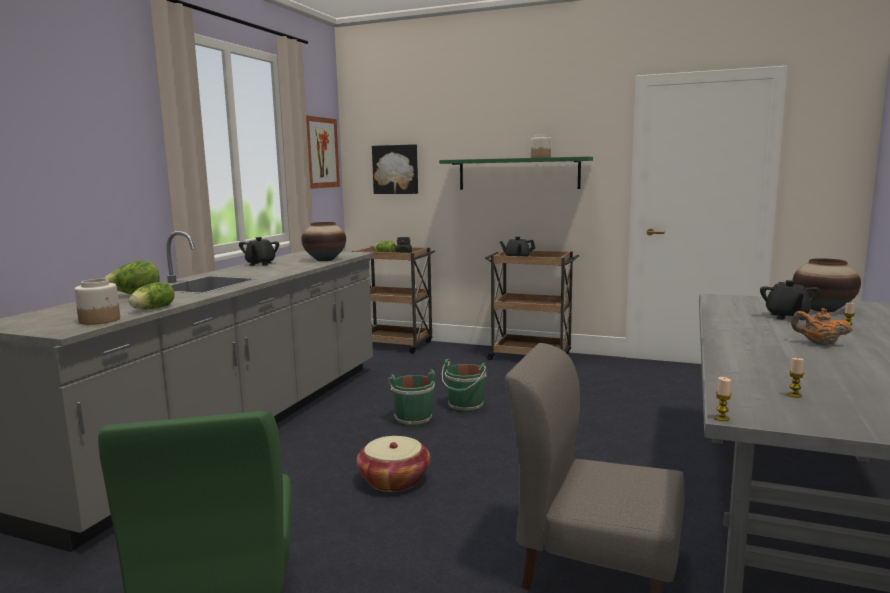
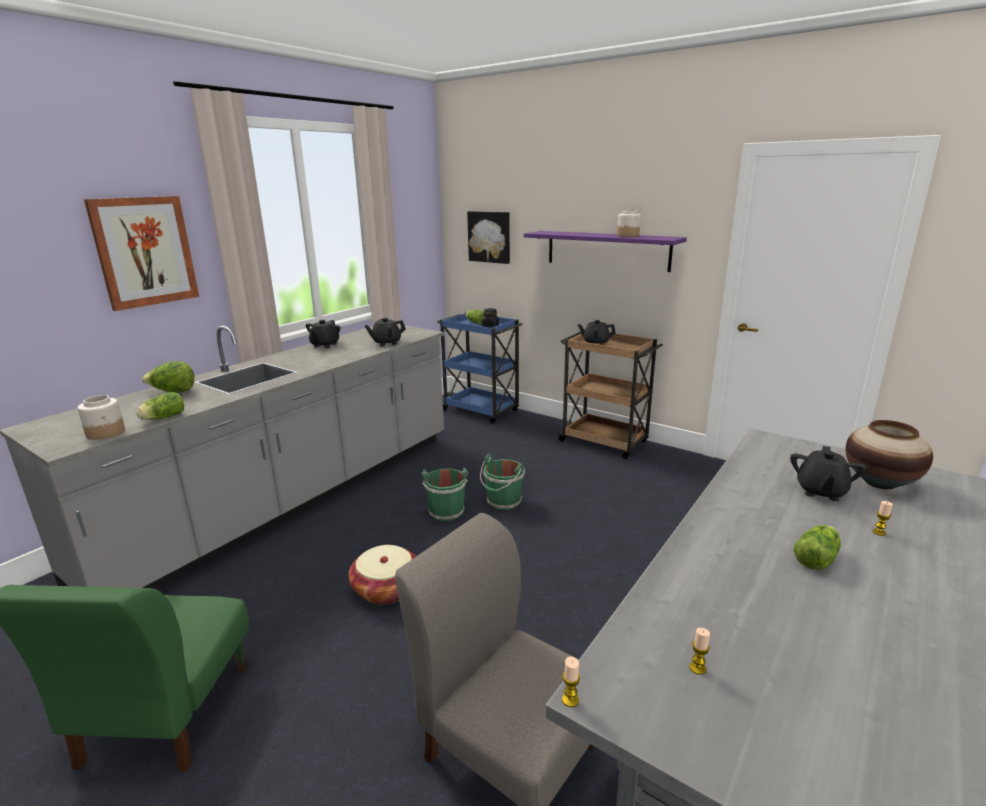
camera: 15 degrees right, 10 degrees up
(320, 153) = (414, 219): picture -> picture (145, 251)
(325, 260) = (386, 343): vase -> black teapot
(394, 345) = (481, 410): brown cart -> blue cart
(518, 173) = (607, 250): green shelf -> purple shelf
(819, 343) = (817, 558): orange teapot -> lettuce

